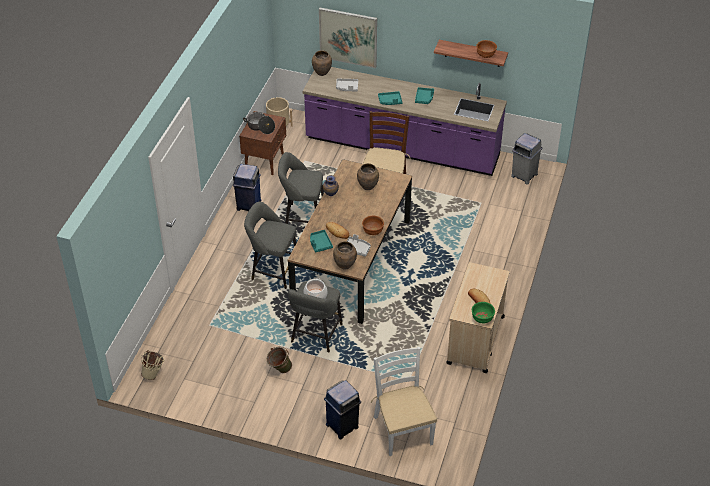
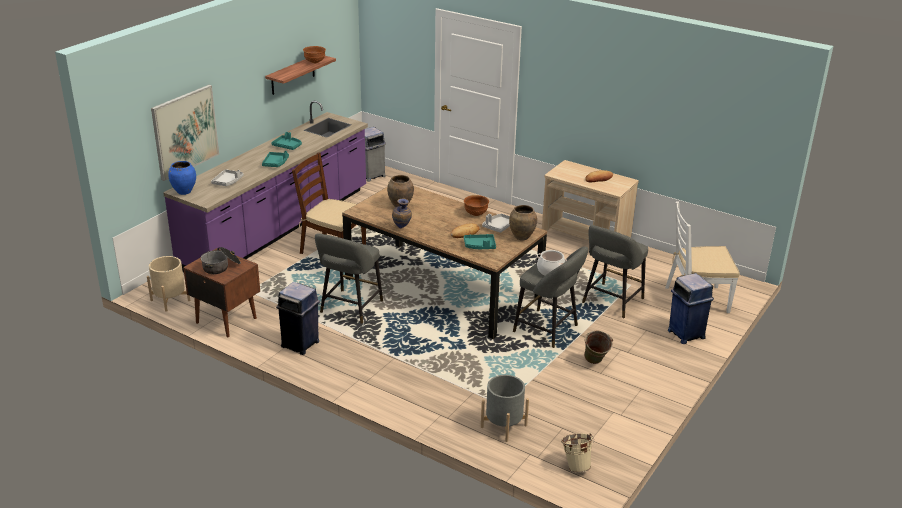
camera: 75 degrees left, 15 degrees down
(186, 329) = (503, 426): none -> grey planter
(273, 270) = (429, 343): grey stool -> grey stool (611, 302)
(322, 73) = (184, 192): brown vase -> blue vase
(482, 319) = (625, 182): green bowl -> none

